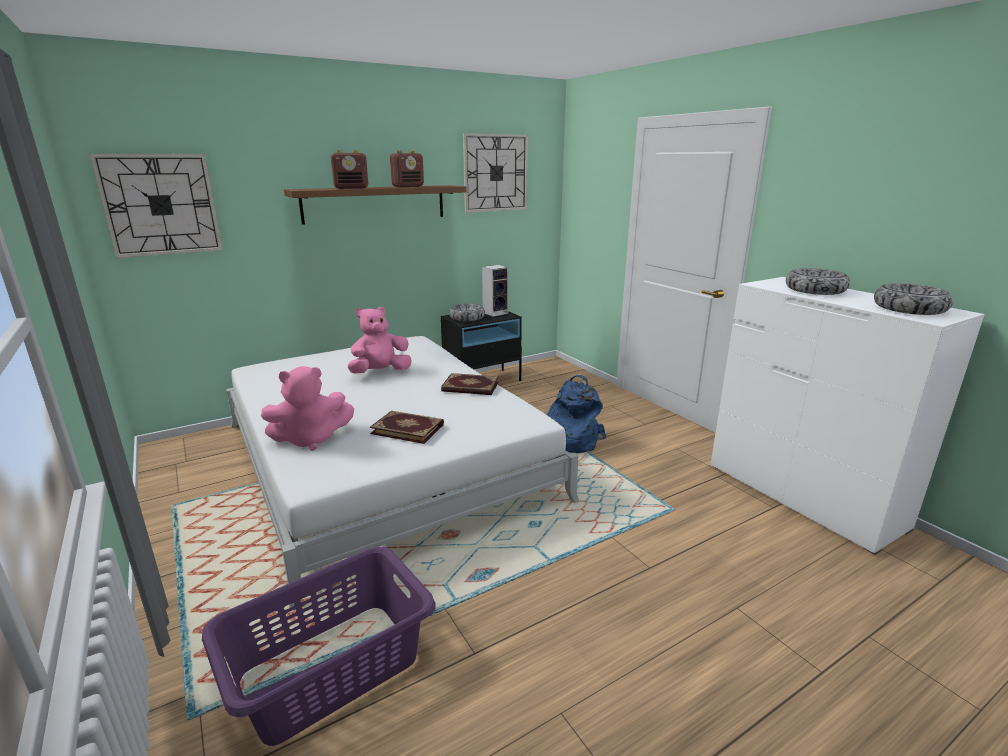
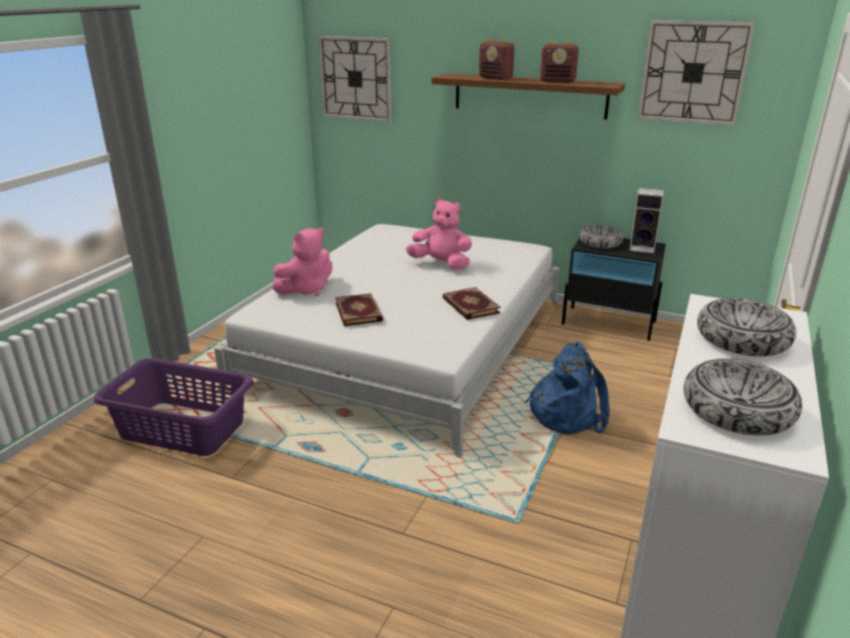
camera: 55 degrees right, 5 degrees up
(311, 439) = (306, 289): pink plush toy -> pink plush toy turned 75 degrees counterclockwise

